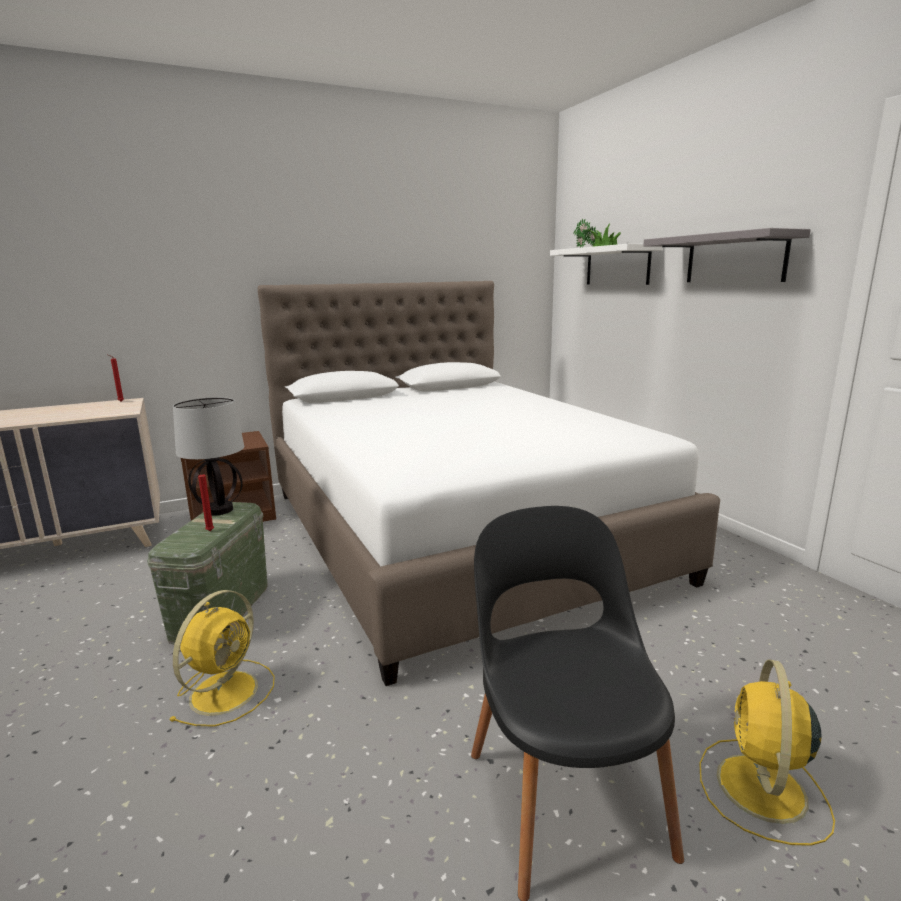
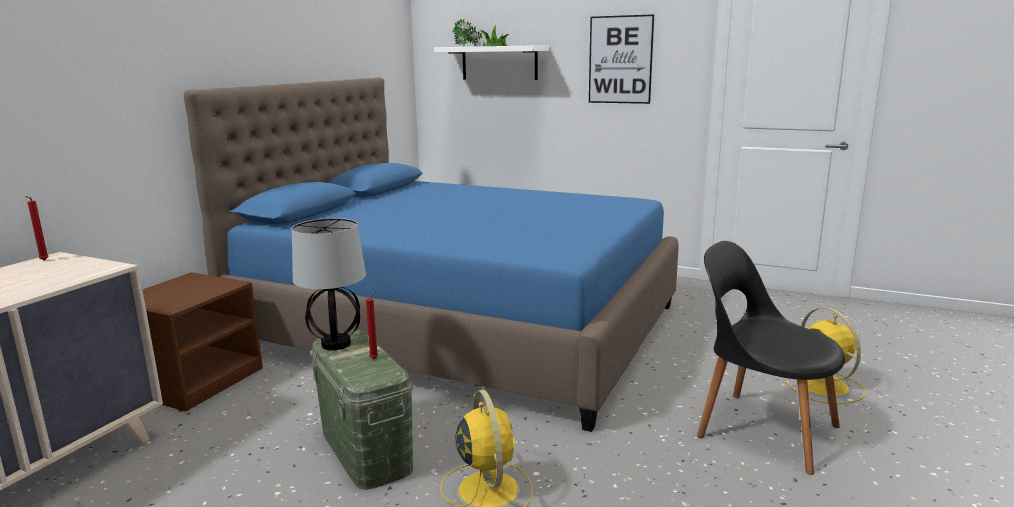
camera: 40 degrees left, 0 degrees up
(456, 532) = (461, 326): white bed -> blue bed
(735, 258) = (620, 60): grey shelf -> picture

